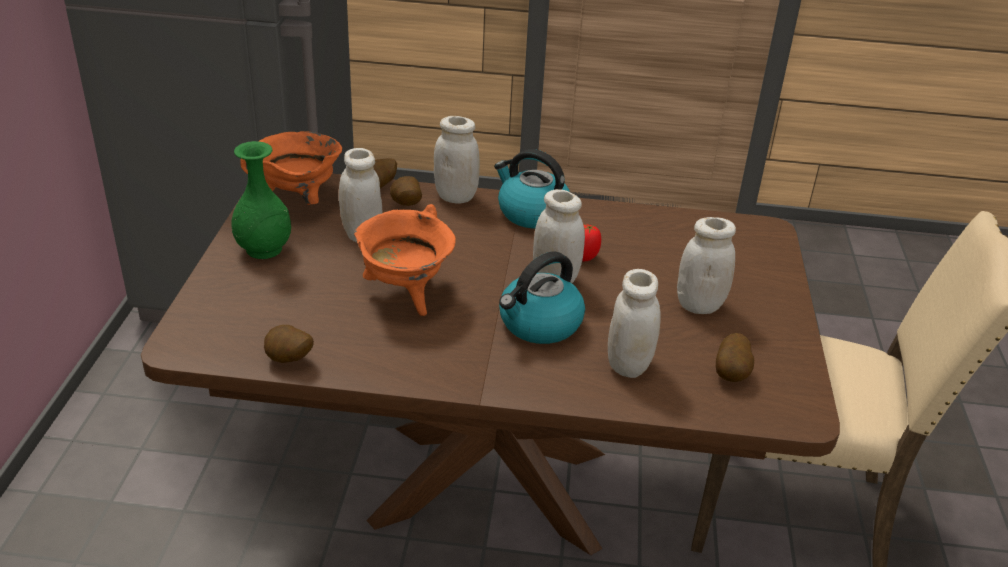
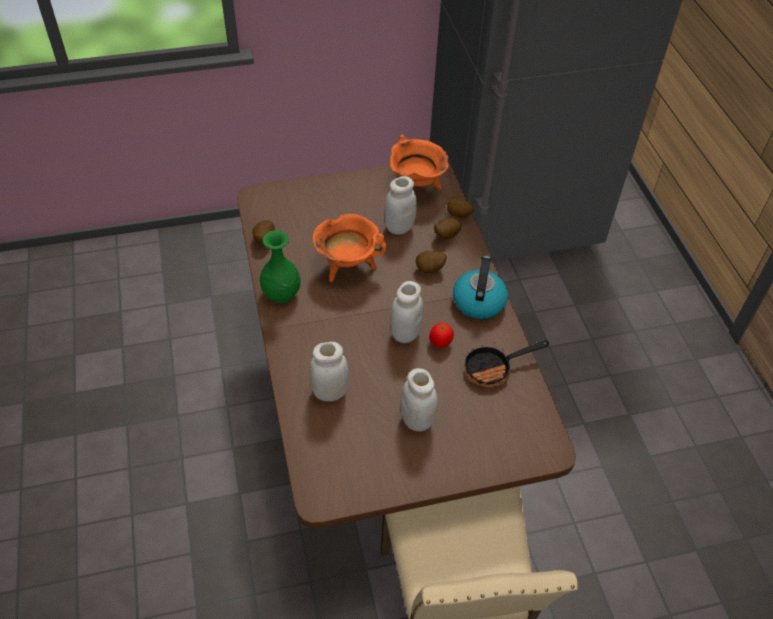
camera: 70 degrees right, 15 degrees up
(264, 249) = (358, 193): green vase -> green vase (281, 294)
(456, 197) = (473, 256): white jar -> none
(539, 324) = (350, 338): kettle -> none
(641, 232) = (494, 369): none -> frying pan
(732, 374) = (346, 451): potato -> potato (430, 270)

